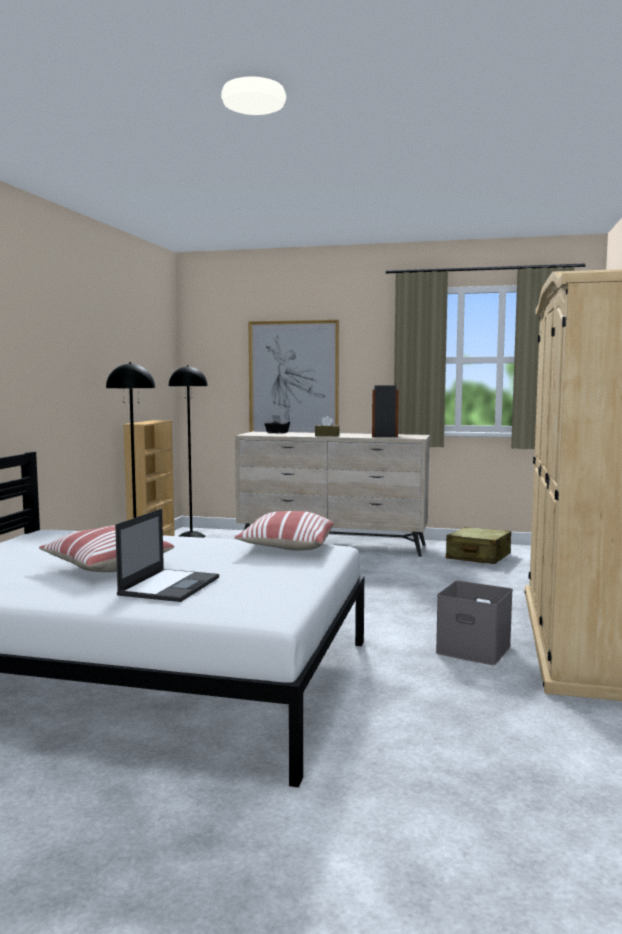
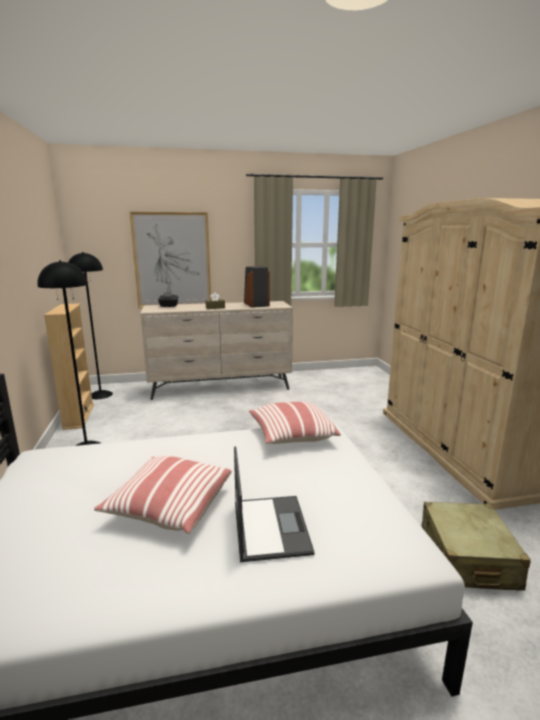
camera: 25 degrees left, 10 degrees up
(475, 649) = (409, 476): grey storage box -> none
(478, 557) = (324, 384): beige suitcase -> beige suitcase (467, 557)

